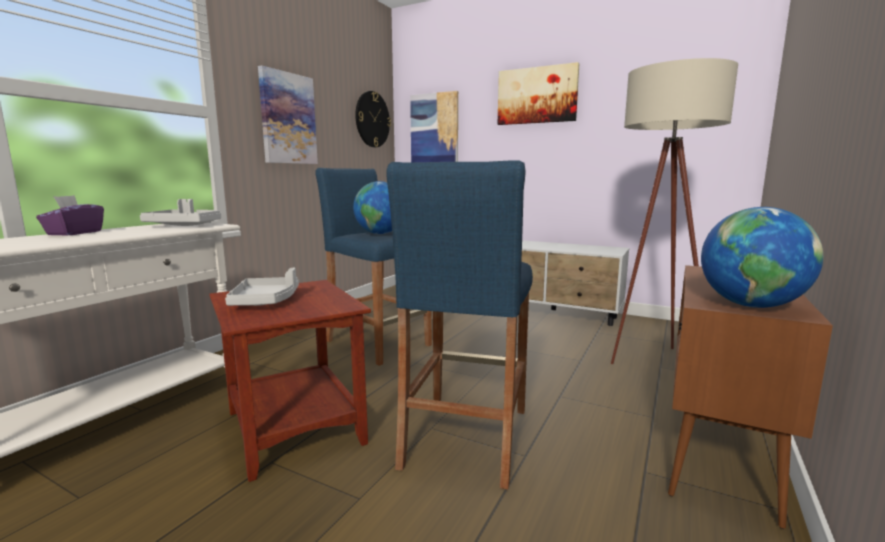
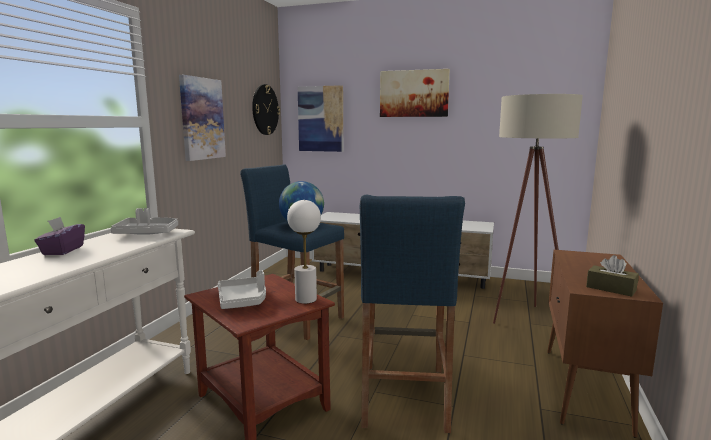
camera: 10 degrees left, 0 degrees up
(339, 304) = (306, 299): none -> white table lamp
(751, 305) = (611, 288): globe -> brown tissue box

